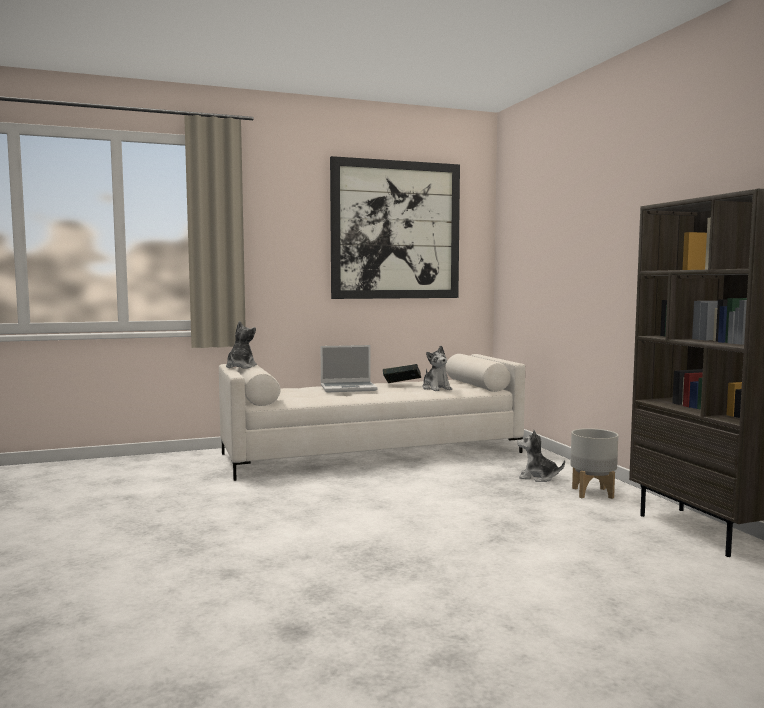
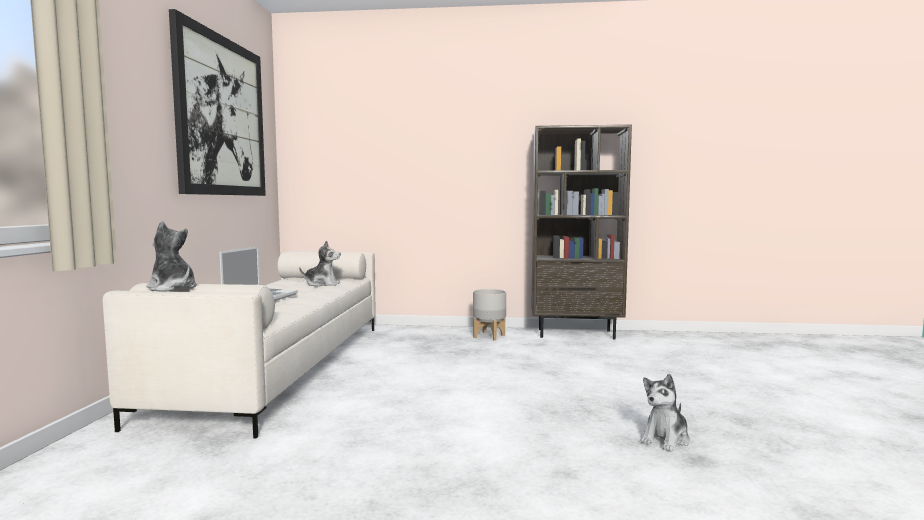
camera: 65 degrees left, 0 degrees up
(402, 385) = (282, 287): book -> none
(538, 477) = (439, 339): plush toy -> plush toy (666, 439)

